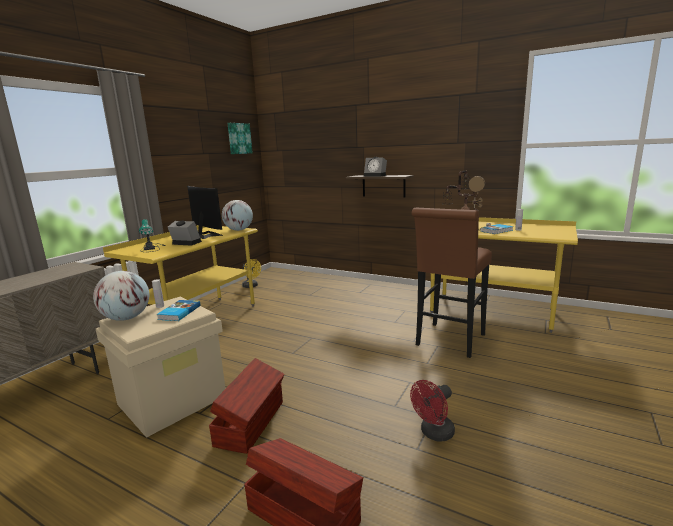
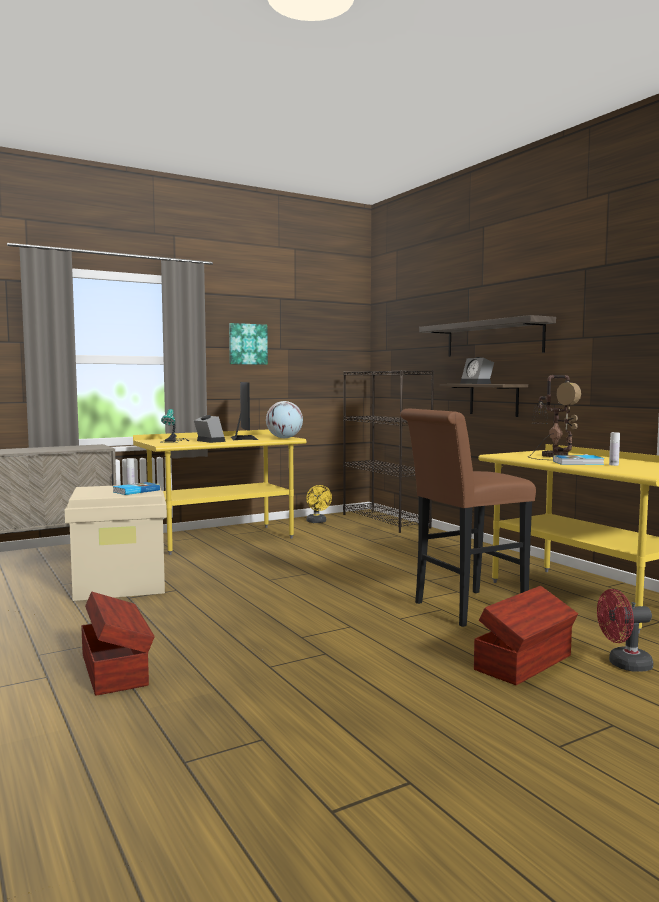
camera: 30 degrees right, 10 degrees down
(126, 318) = (94, 488): globe -> none
(239, 138) = (336, 333): picture -> picture (247, 344)
(251, 422) = (158, 613): brown storage box -> brown storage box (525, 663)
(297, 275) = (386, 521): none -> black bookcase
(381, 143) = (493, 338): none -> shelf
(434, 433) = (304, 663): red fan -> red fan (623, 665)

